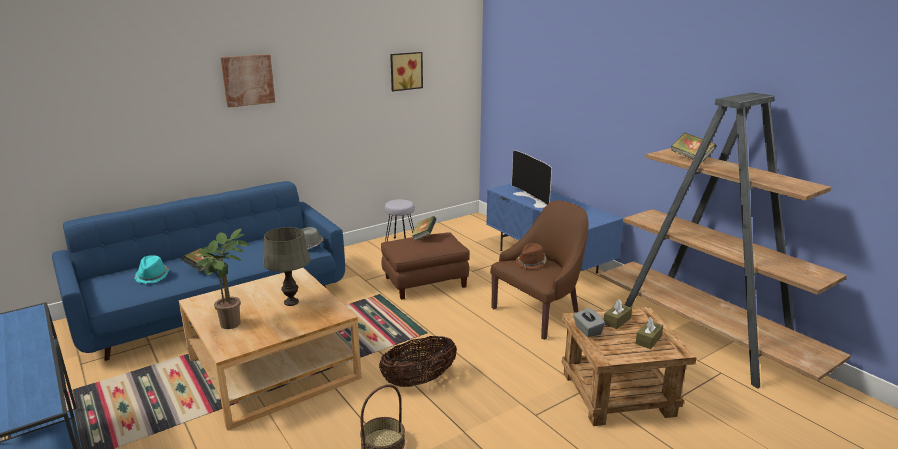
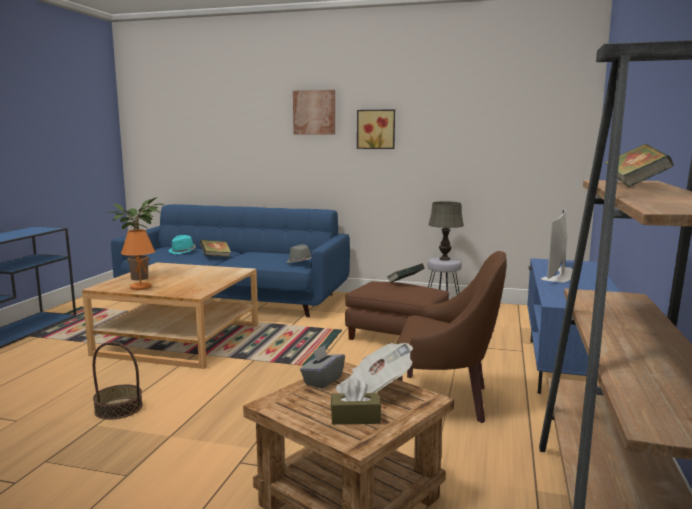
camera: 50 degrees right, 10 degrees down
(268, 332) = (140, 287): none -> orange table lamp
(291, 302) = (194, 280): grey table lamp -> grey table lamp (444, 259)
(405, 71) = (483, 115): picture -> picture (376, 129)
(419, 380) = (229, 389): basket -> none
(531, 263) = (437, 323): brown hat -> none
(617, 321) = (374, 390): brown tissue box -> newspaper

